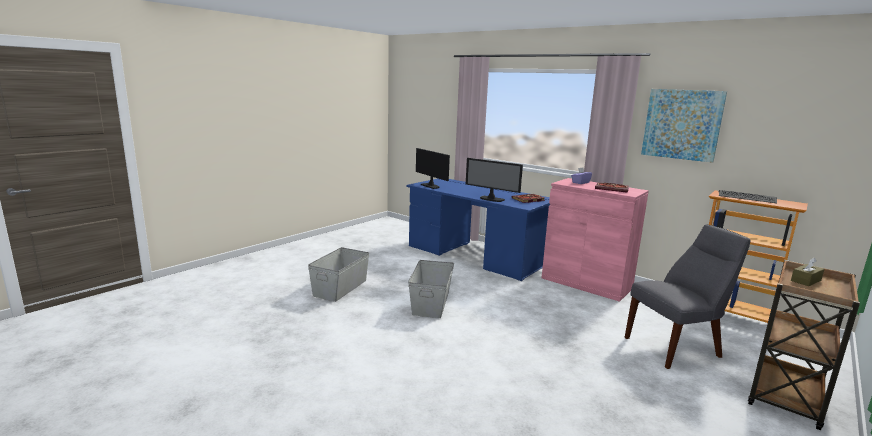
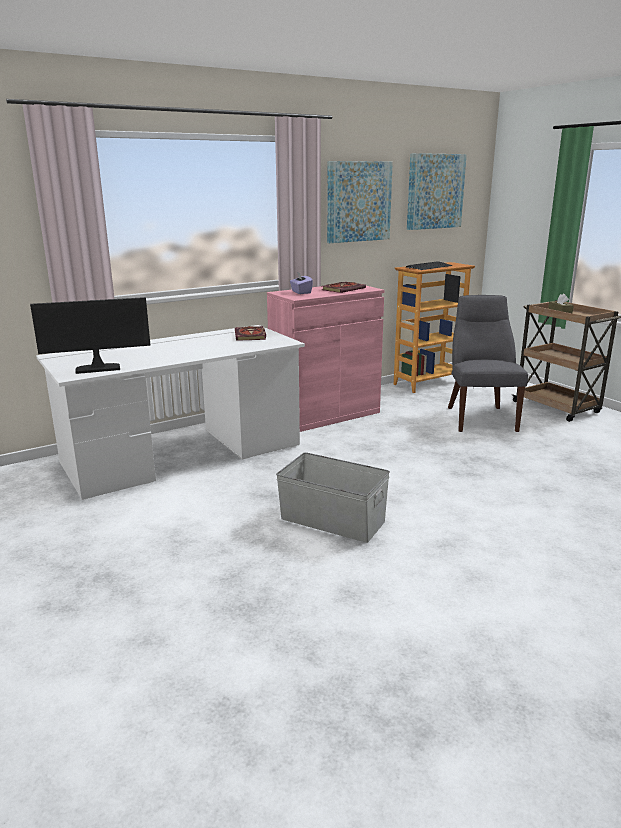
camera: 70 degrees left, 5 degrees up
(341, 287) = (221, 602): grey storage box -> none
(476, 256) = (183, 455): blue desk -> white desk
(491, 199) = (231, 350): monitor -> none
(794, 124) = (435, 191): none -> picture

